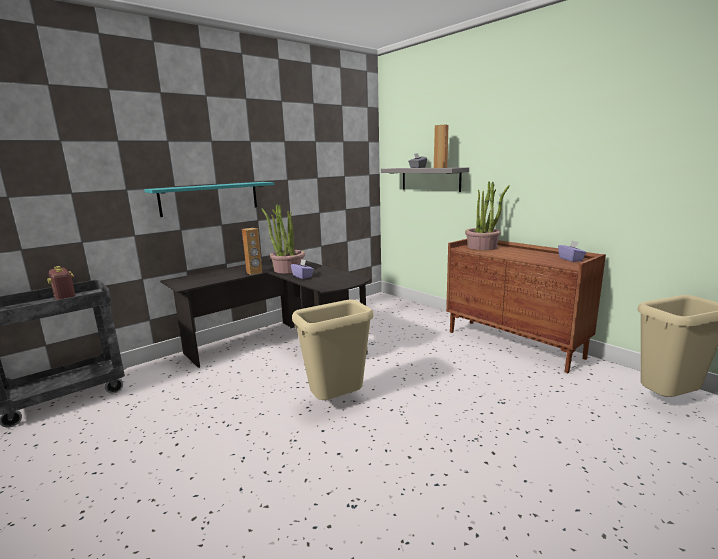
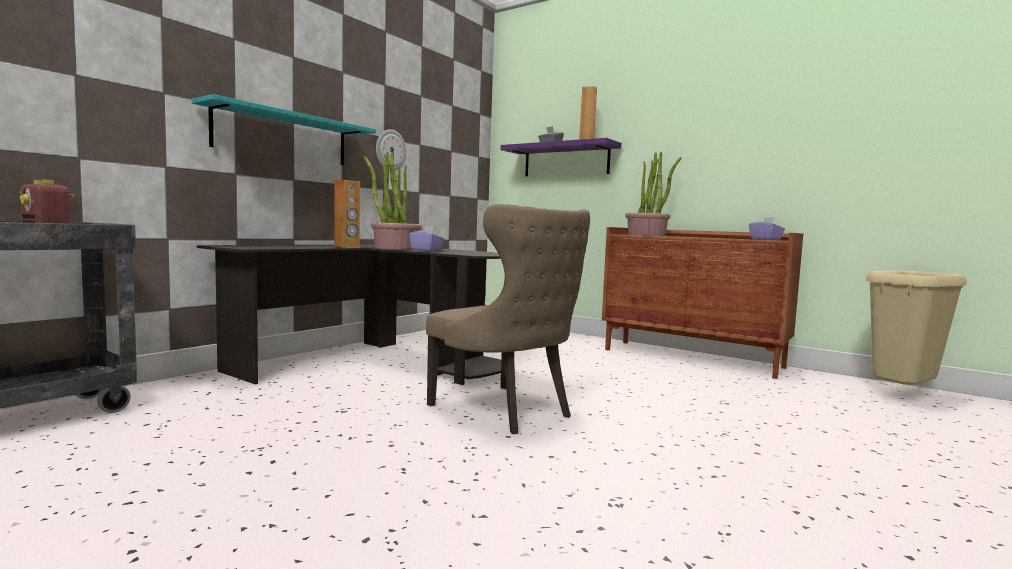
camera: 15 degrees left, 10 degrees down
(292, 188) = (390, 150): none -> wall clock
(337, 403) = (507, 410): beige trash can -> beige chair
(430, 179) = (566, 160): grey shelf -> purple shelf

